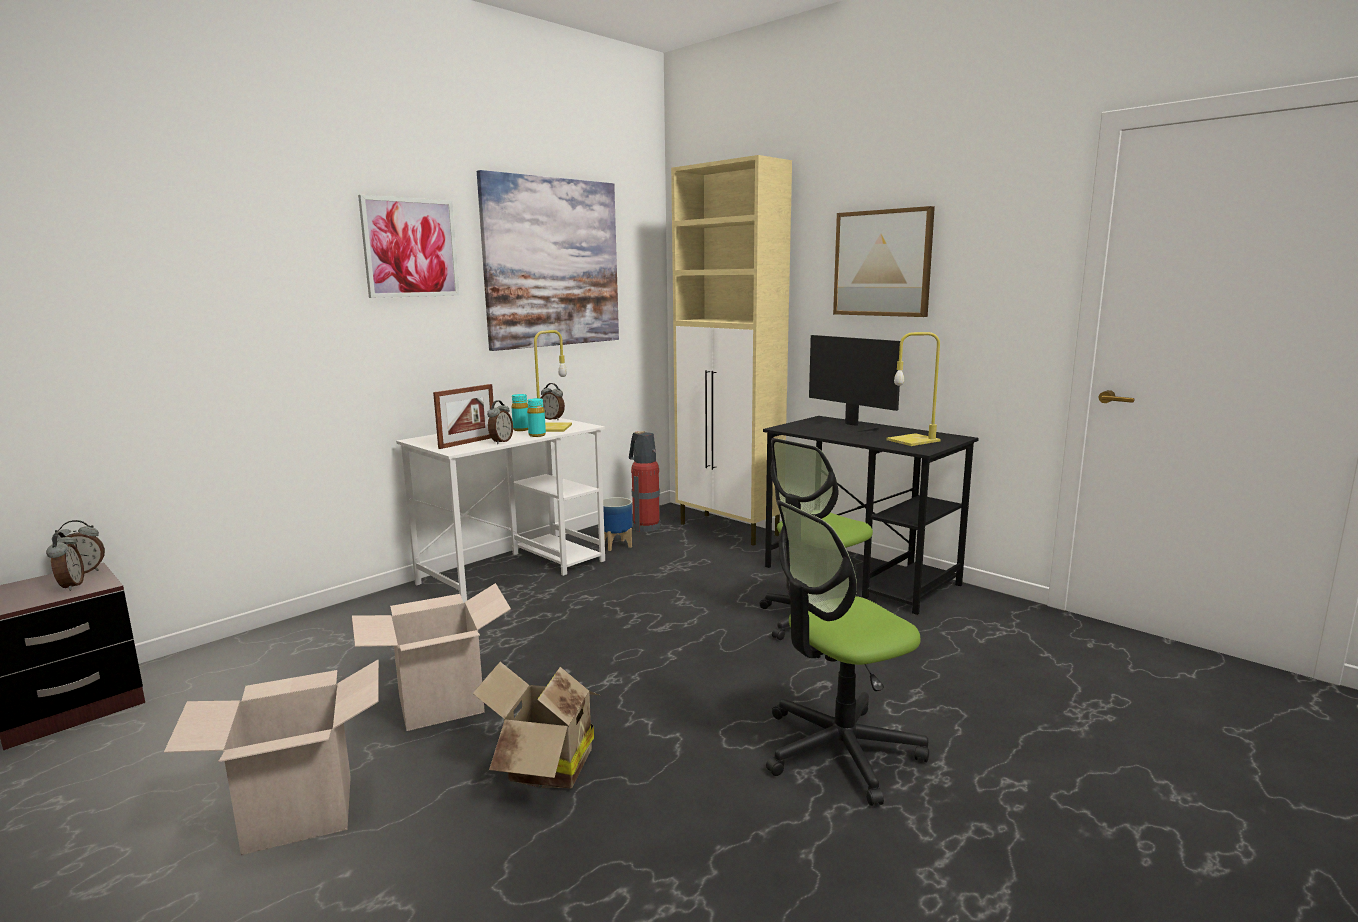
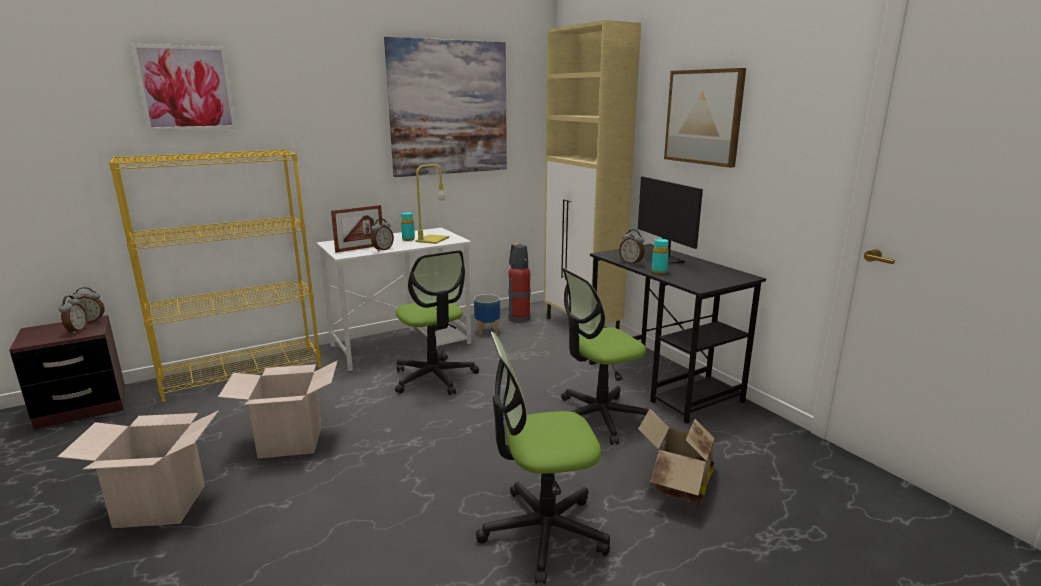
camera: 15 degrees right, 5 degrees up
(307, 631) = (243, 372): none -> yellow bookcase
(410, 248) = (328, 98): picture -> picture (186, 88)
(537, 435) = (414, 245): turquoise bottle -> turquoise bottle (659, 272)
(543, 768) = (325, 503): cardboard box -> cardboard box (676, 485)
(553, 419) = (440, 231): alarm clock -> alarm clock (631, 263)
(585, 604) = (434, 377): none -> office chair
(913, 440) = (703, 276): yellow table lamp -> none

